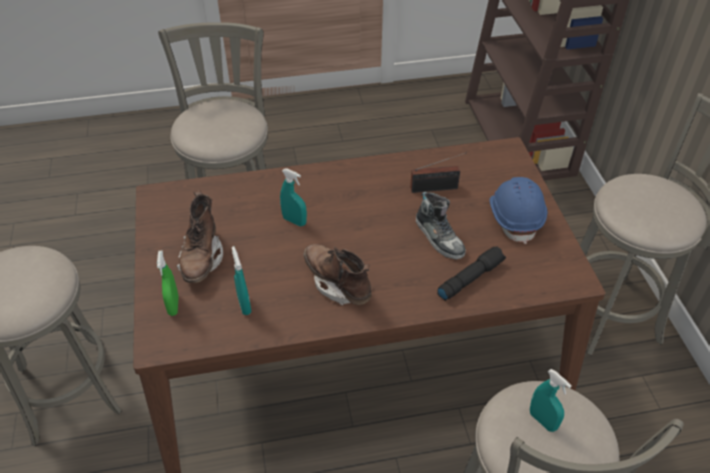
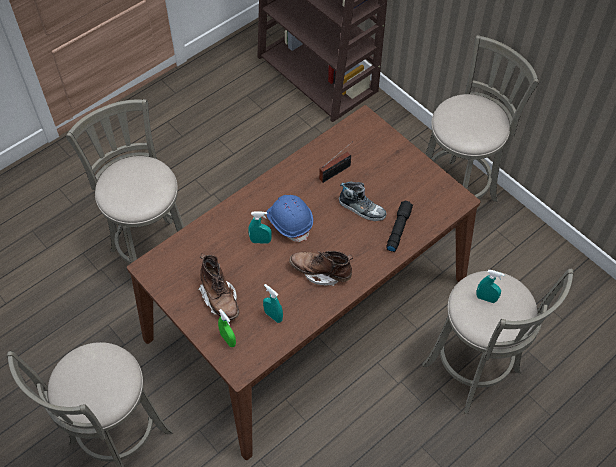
camera: 30 degrees left, 10 degrees up
(515, 217) = (399, 171): blue hard hat -> blue hard hat (290, 222)

